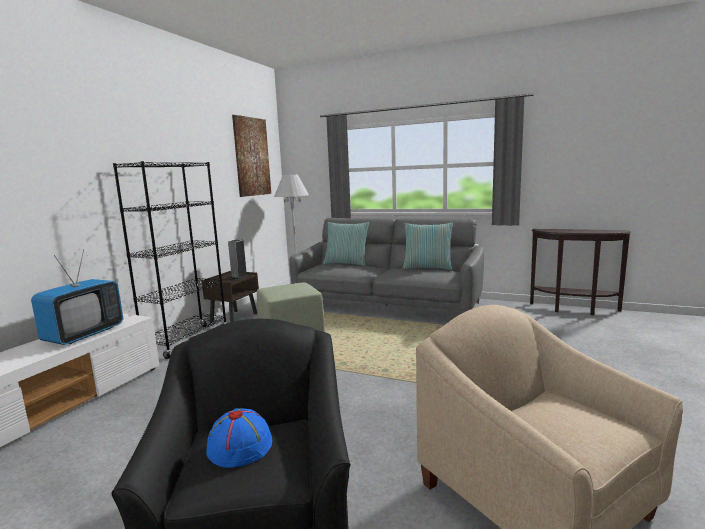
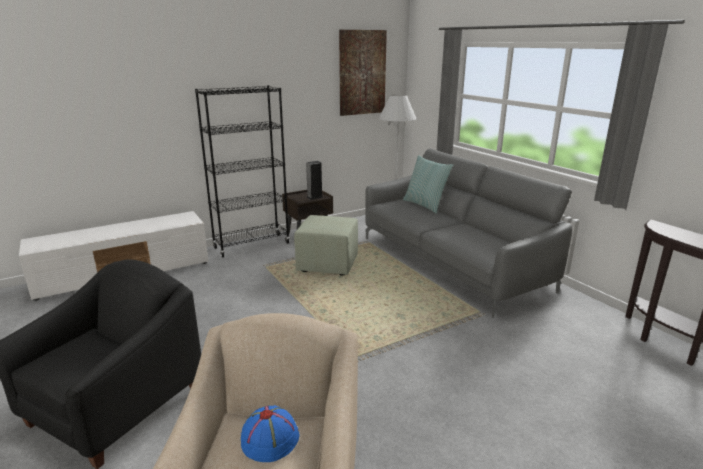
camera: 35 degrees right, 10 degrees up
(84, 335) = (151, 226): television -> none
(240, 446) = (81, 350): blue hat -> blue hat (270, 438)
(427, 268) = (493, 234): pillow -> none

